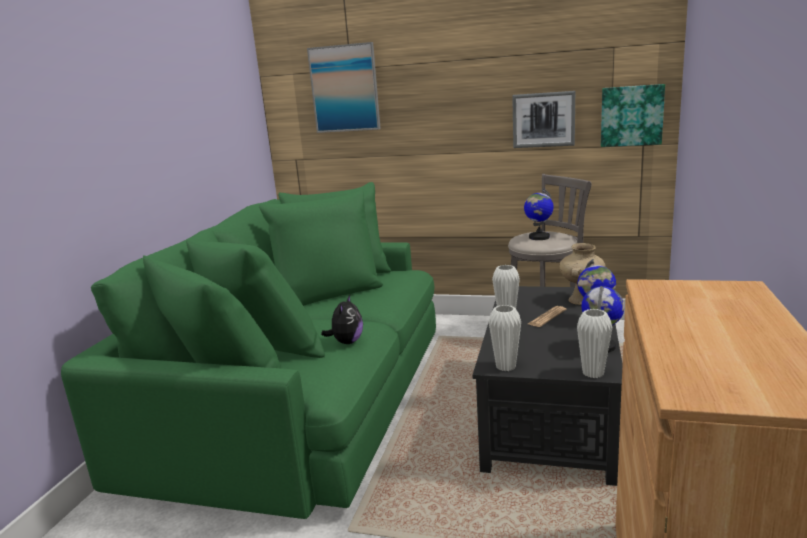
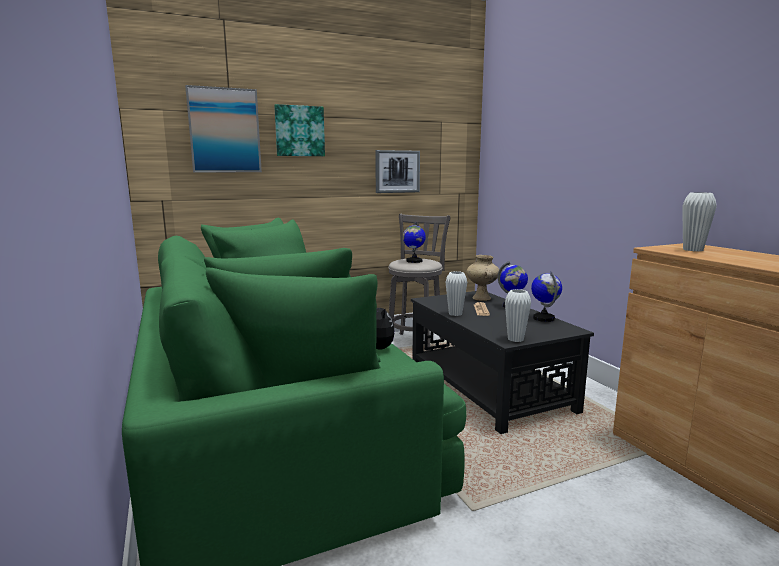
camera: 40 degrees left, 5 degrees down
(593, 373) = (569, 331): white vase -> white vase (693, 250)
(631, 115) = (453, 172): picture -> picture (299, 131)

